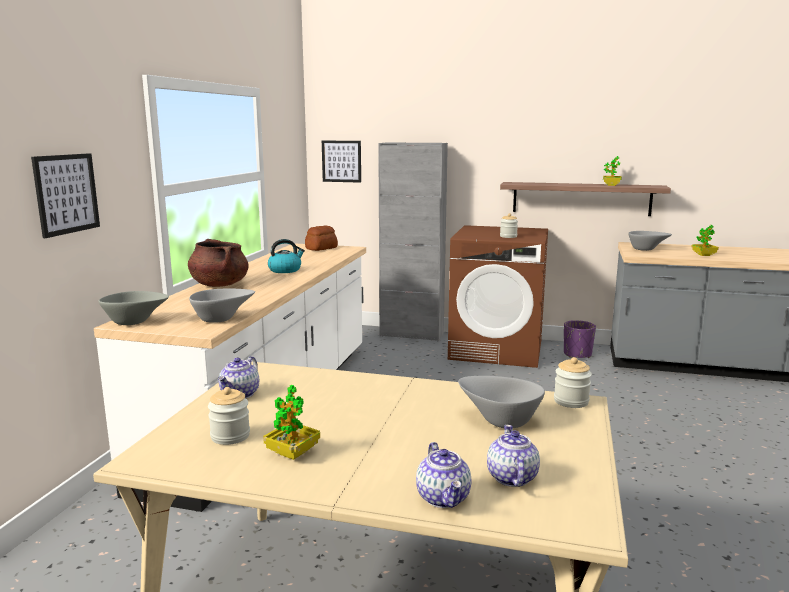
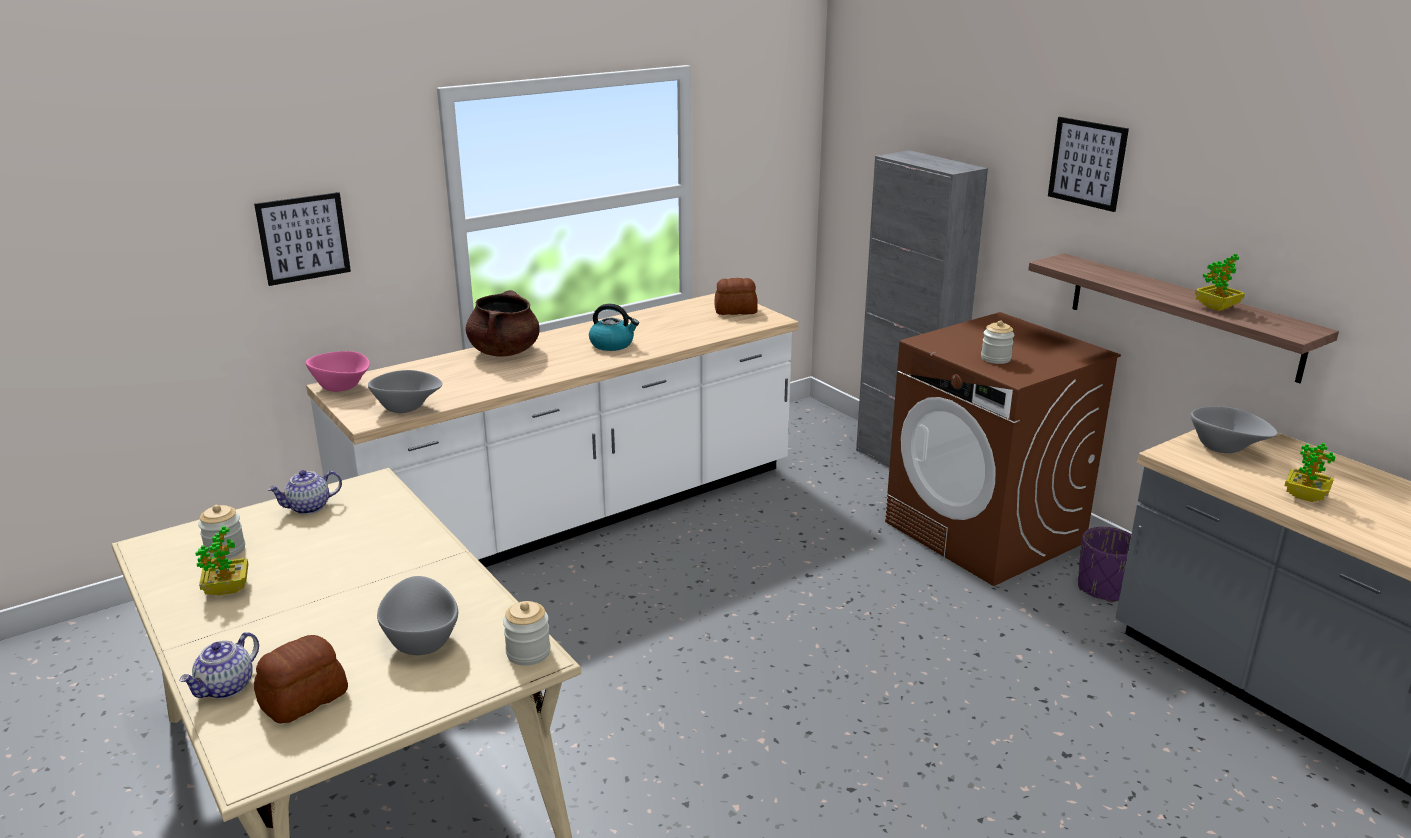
camera: 40 degrees right, 10 degrees up
(136, 322) = (343, 388): grey bowl -> pink bowl
(341, 161) = (858, 167): picture -> picture (1087, 163)
(511, 477) = (302, 699): teapot -> bread

